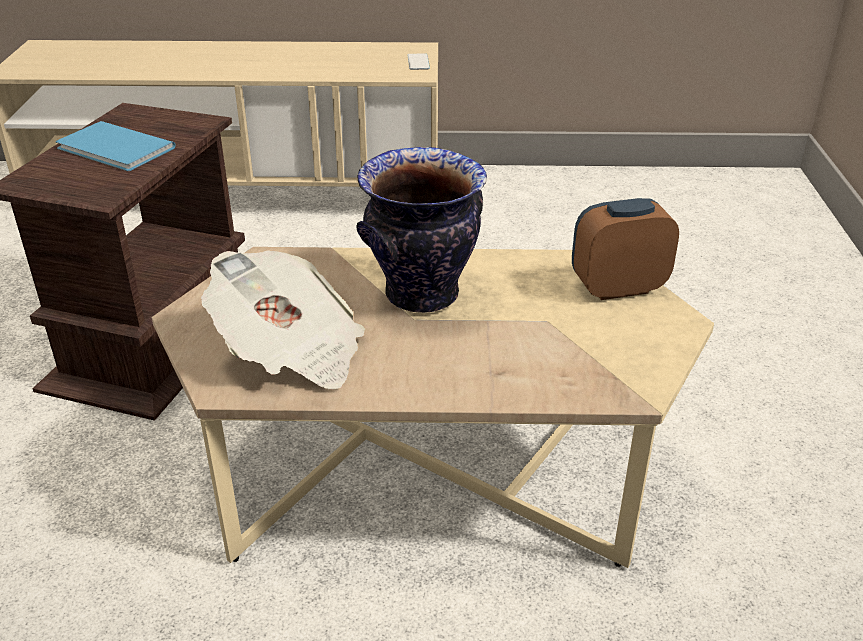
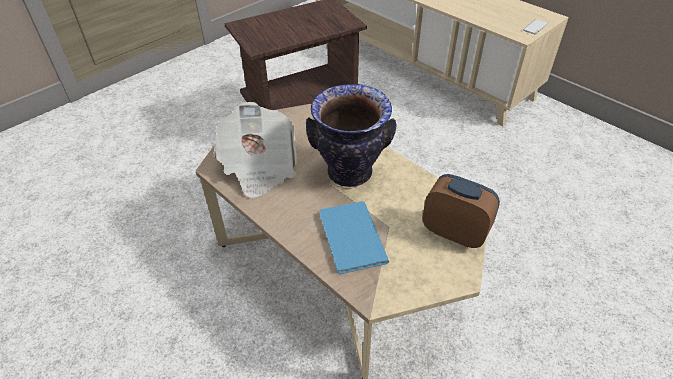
camera: 45 degrees right, 10 degrees up
(115, 150) = (295, 23): blue book -> blue book (350, 239)

